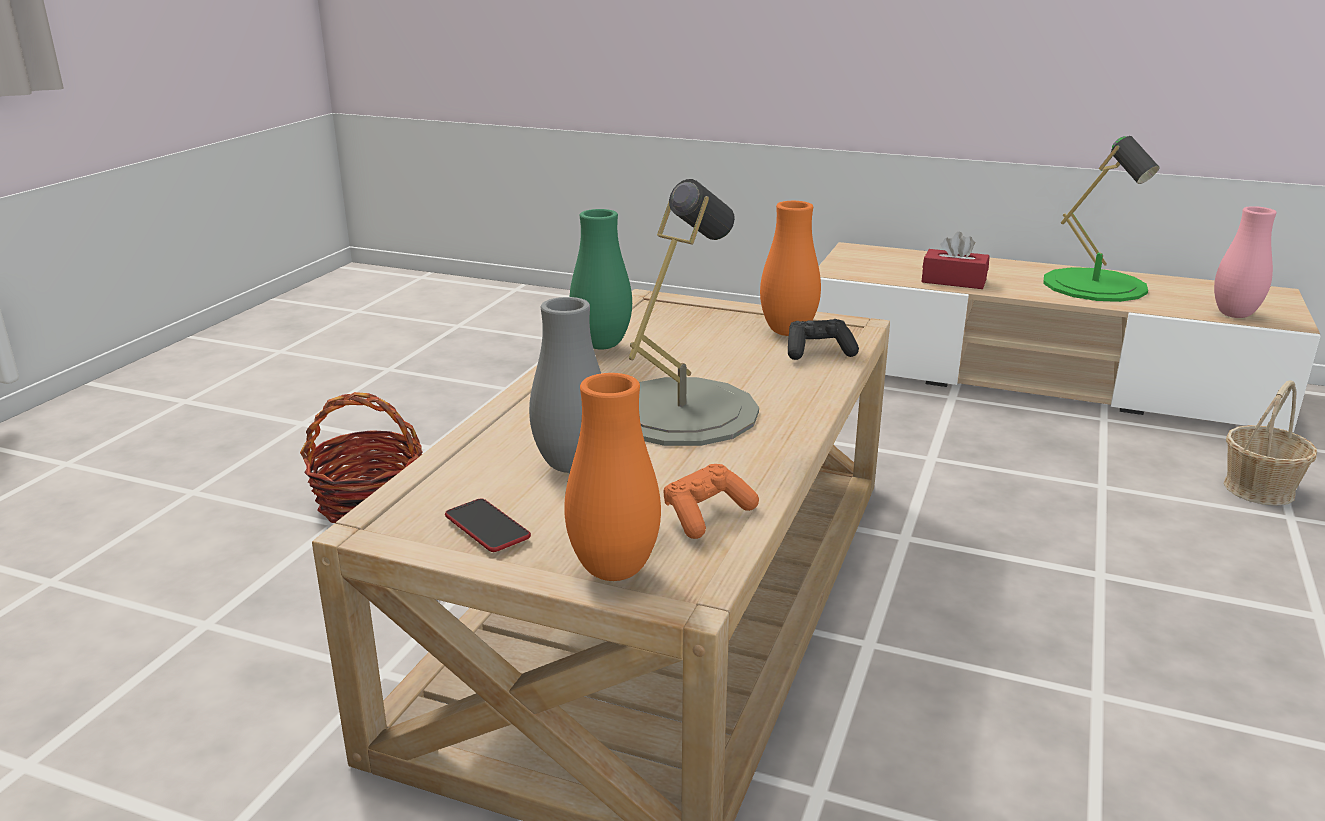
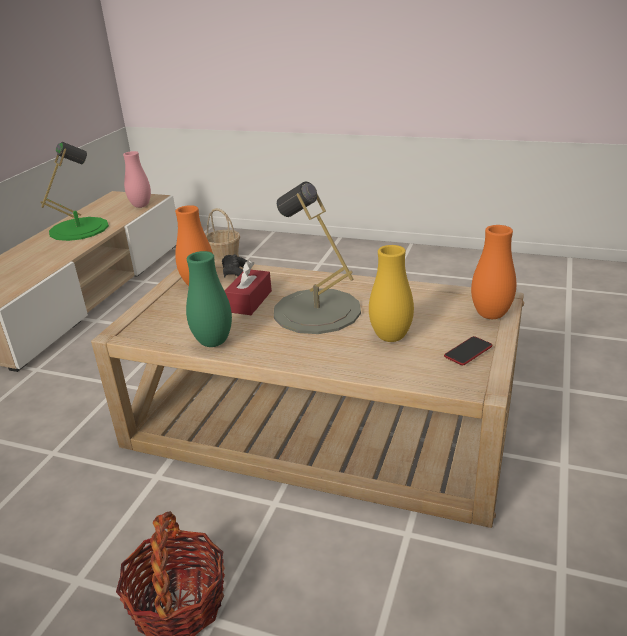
camera: 90 degrees left, 5 degrees up
(571, 465) = (390, 337): grey vase -> yellow vase
(706, 515) = (434, 297): orange game controller -> none
(953, 281) = (45, 263): red tissue box -> red tissue box (249, 301)

